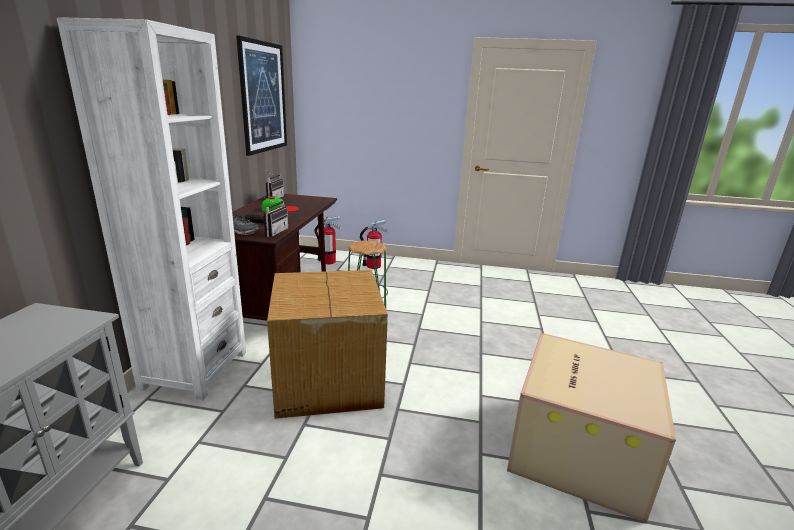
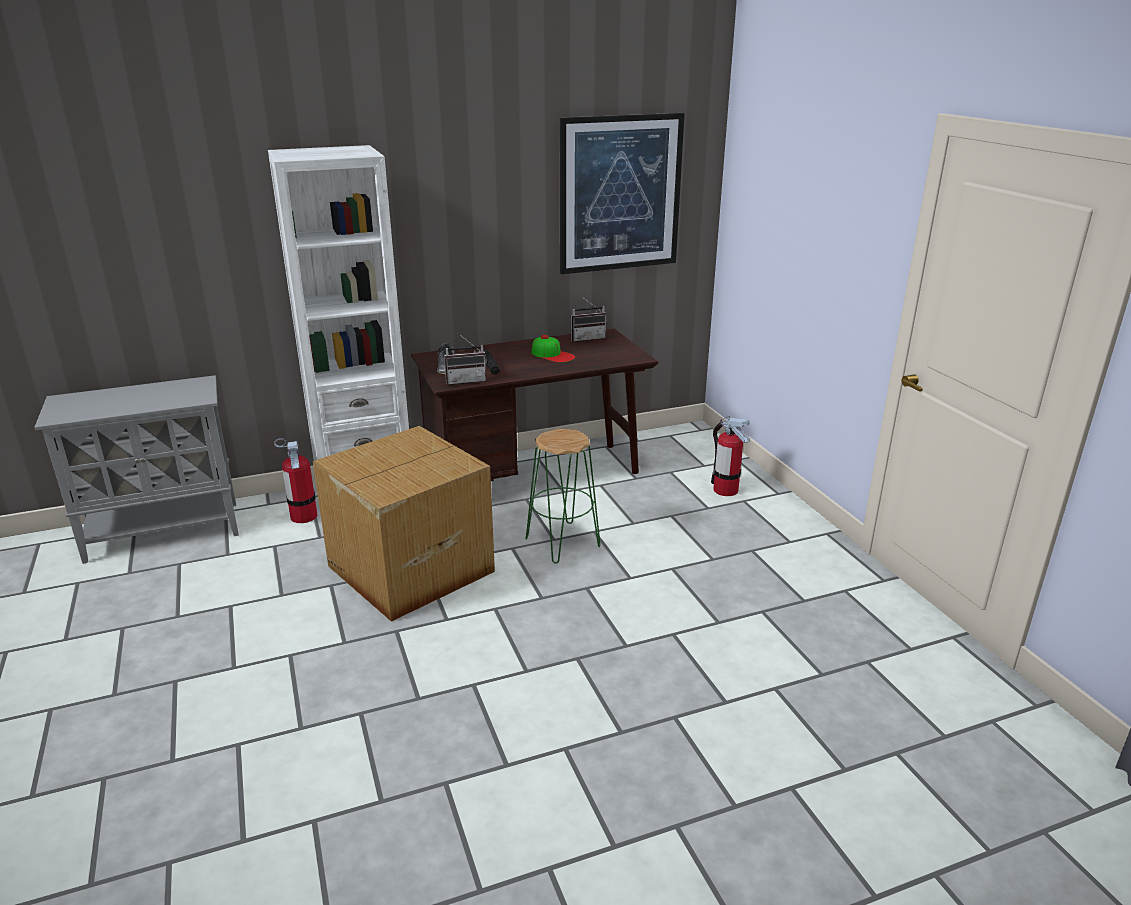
camera: 60 degrees right, 5 degrees up
(328, 261) = (686, 456): fire extinguisher -> fire extinguisher (303, 516)
(576, 448) = (421, 794): cardboard box -> none

